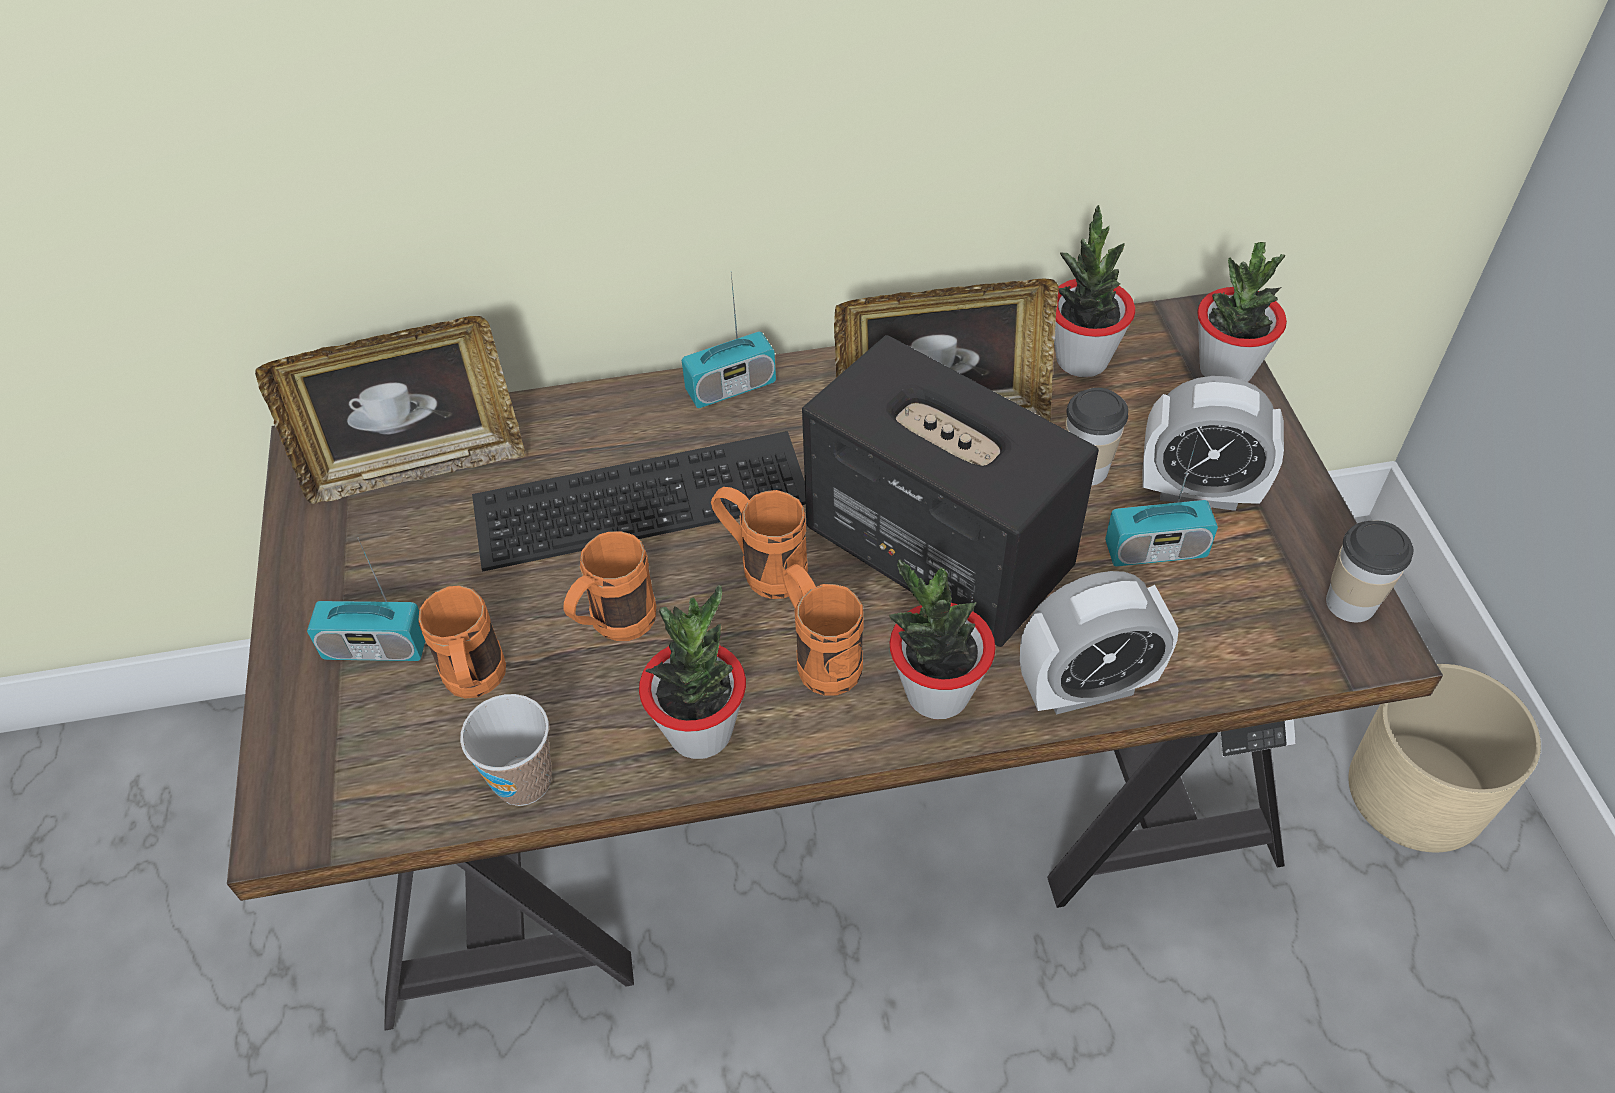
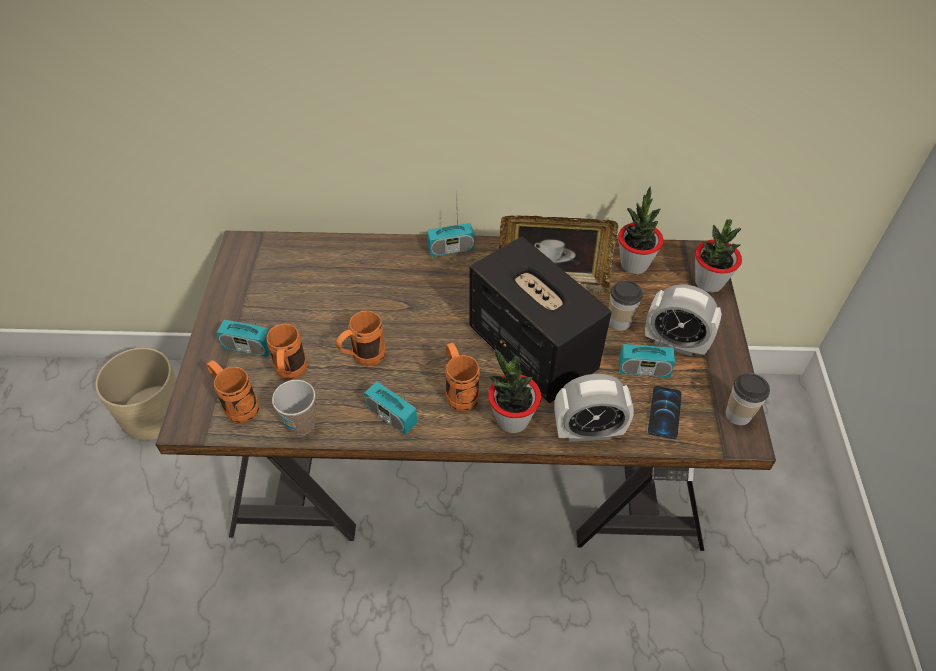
camera: 10 degrees right, 0 degrees up
(416, 465) = (288, 261): picture frame -> none
(643, 494) = (393, 295): keyboard -> none
(700, 731) = (391, 416): potted plant -> radio
(762, 568) = (442, 342): orange mug -> orange mug (237, 404)
(1217, 625) = (664, 413): none -> phone
(1418, 792) = (788, 527): beige planter -> beige planter (154, 412)

